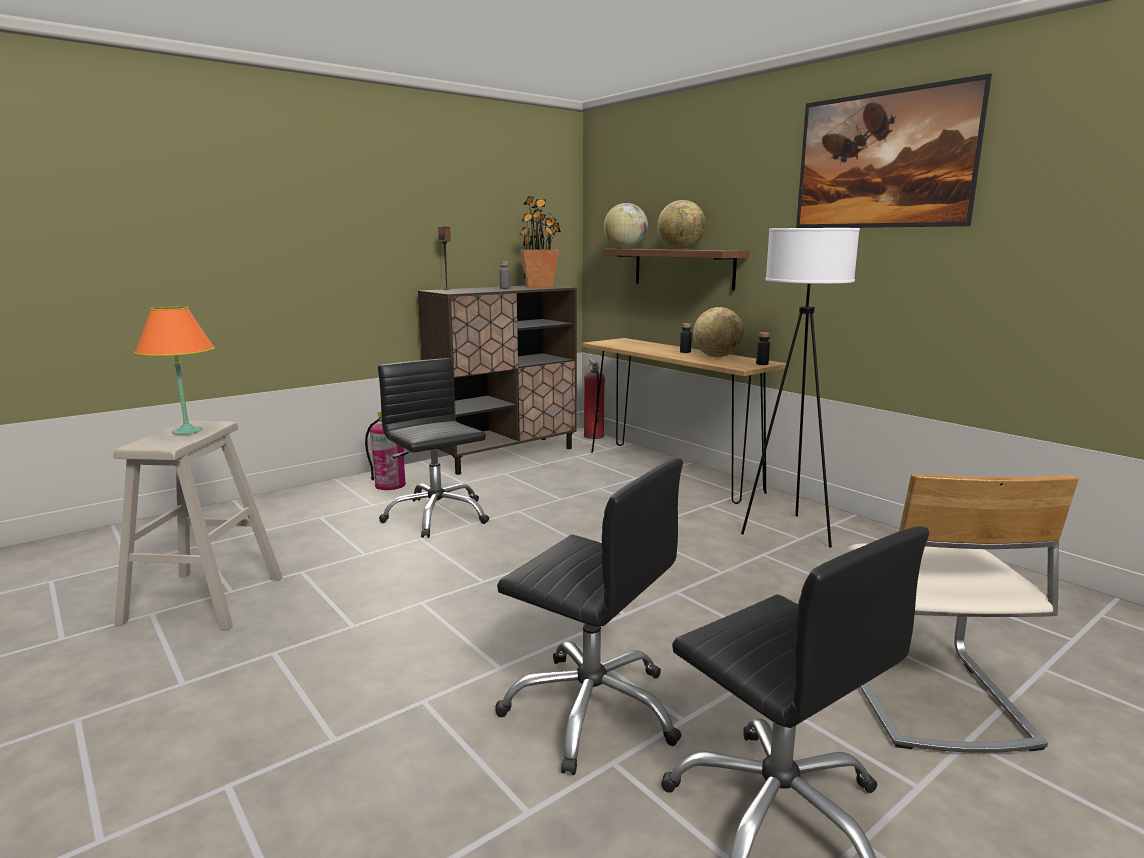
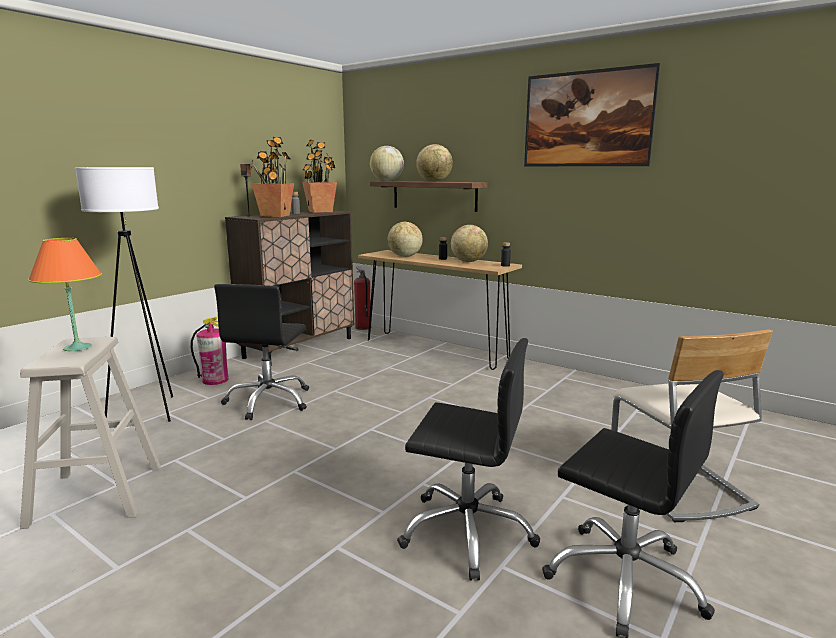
camera: 15 degrees left, 0 degrees up
(436, 516) = (269, 401): black office chair -> black office chair turned 120 degrees counterclockwise
(475, 290) = (274, 216): none -> potted plant
(638, 347) = (404, 256): none -> globe
(787, 531) = (537, 386): white floor lamp -> white floor lamp (148, 411)

